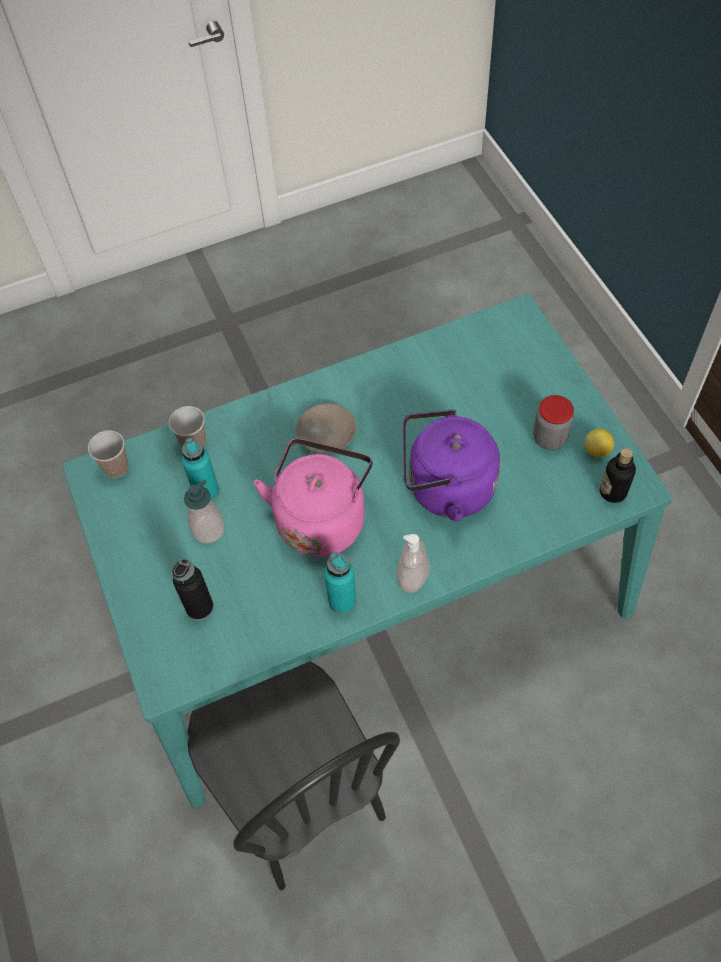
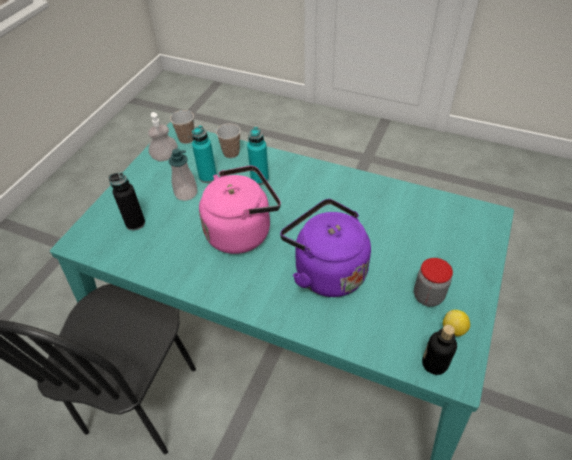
camera: 45 degrees right, 10 degrees down
(326, 433) = (298, 194): beige plate -> none
(342, 601) = (197, 279): turquoise bottle -> turquoise bottle (259, 179)
(412, 577) = (247, 300): soap dispenser -> soap dispenser (165, 157)

